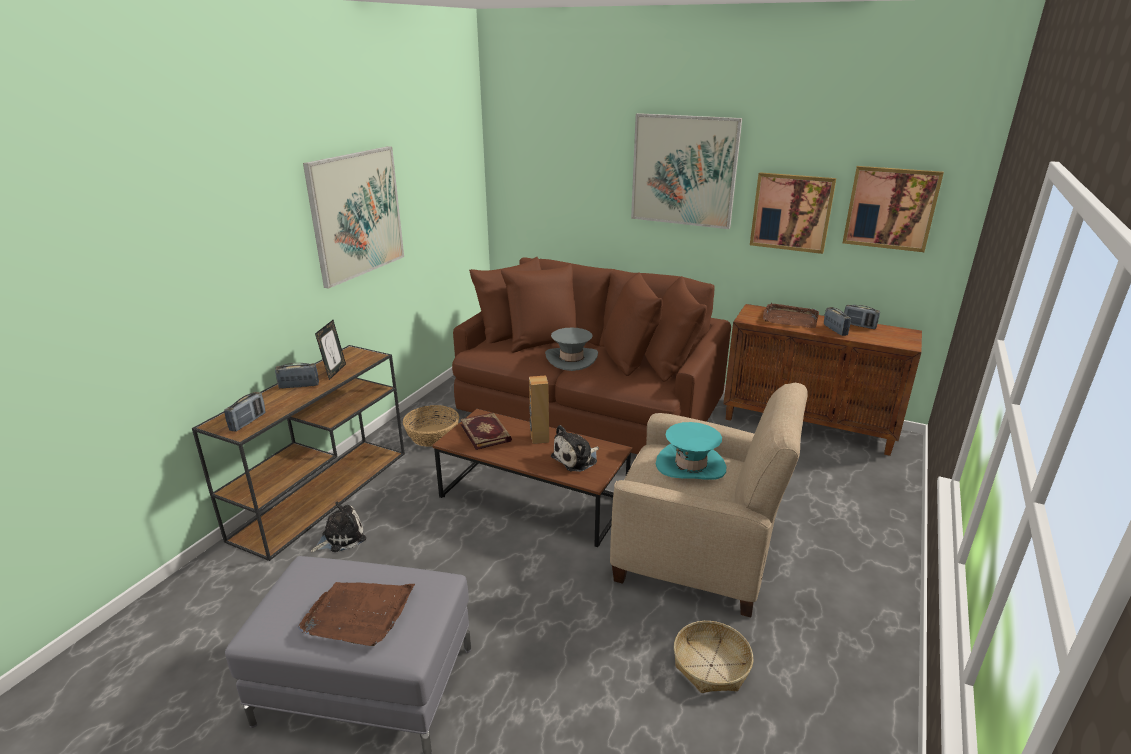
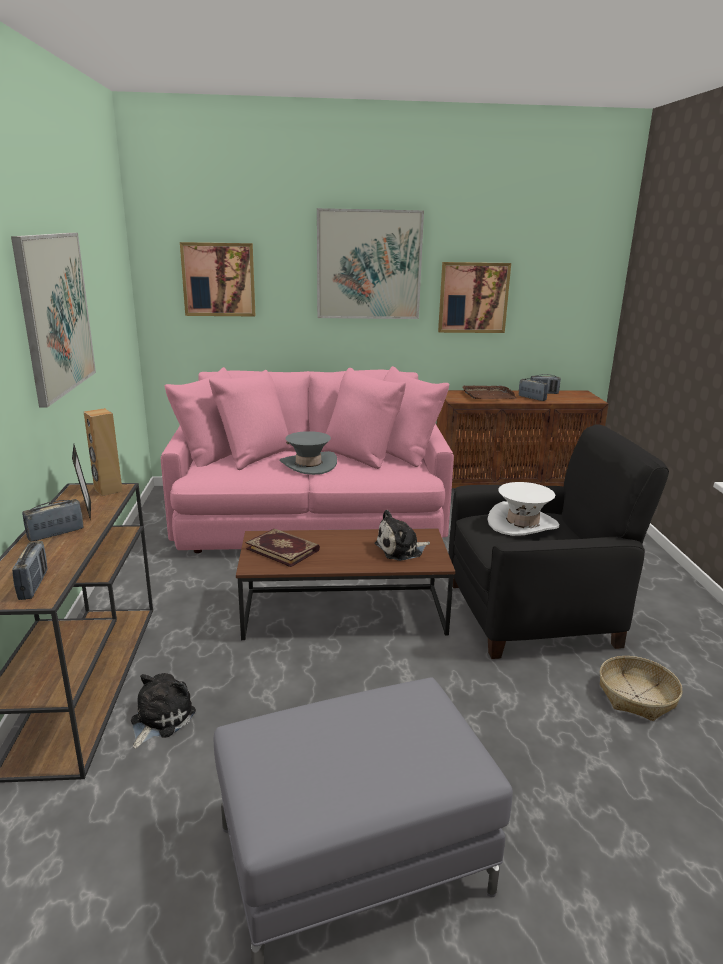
camera: 30 degrees left, 5 degrees down
(359, 614) = (381, 753): brown tray -> none
(432, 435) = (169, 584): basket -> none
(539, 438) = (343, 541): brown speaker -> brown speaker (107, 490)
(576, 459) = (401, 549): plush toy -> plush toy turned 45 degrees clockwise
(589, 404) = (311, 517): brown sofa -> pink sofa
(690, 465) = (522, 524): turquoise hat -> white hat
(697, 554) = (533, 613): beige armchair -> black armchair
(890, 208) = (555, 286): picture -> picture (218, 279)

